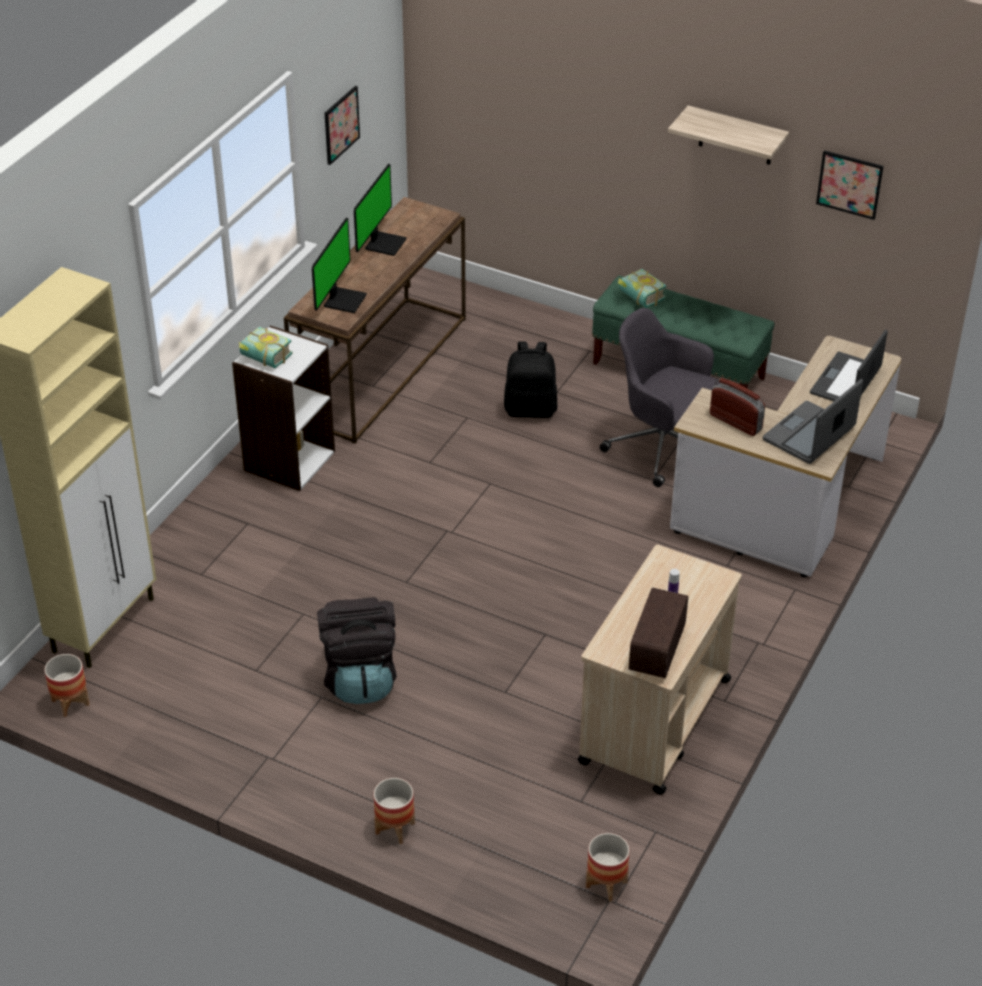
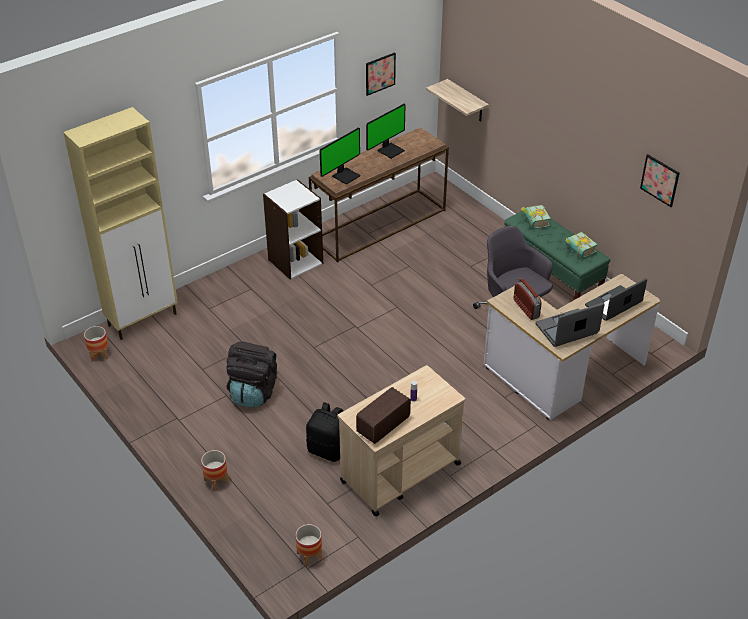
camera: 25 degrees right, 0 degrees up
(263, 360) = (280, 196): book -> book (578, 251)
(530, 409) = (448, 271): black backpack -> black backpack (328, 450)
(736, 136) = (601, 133): shelf -> shelf (467, 101)

